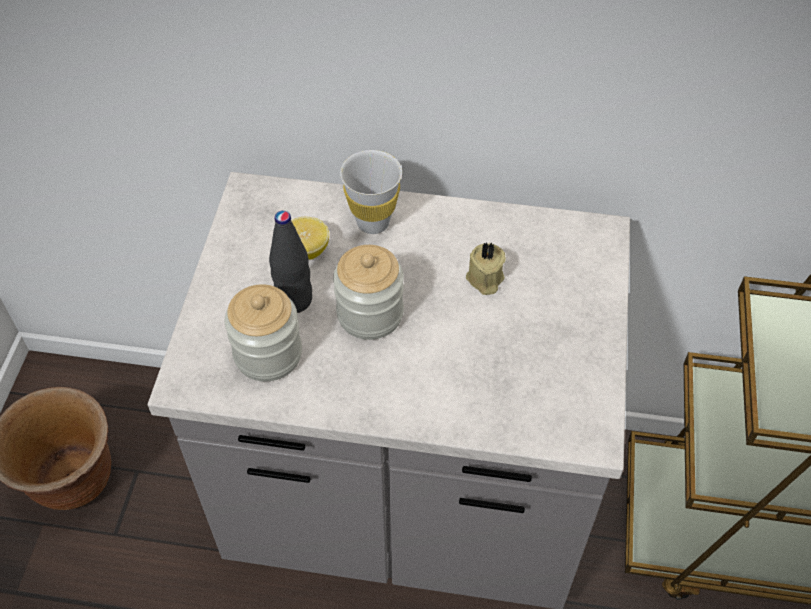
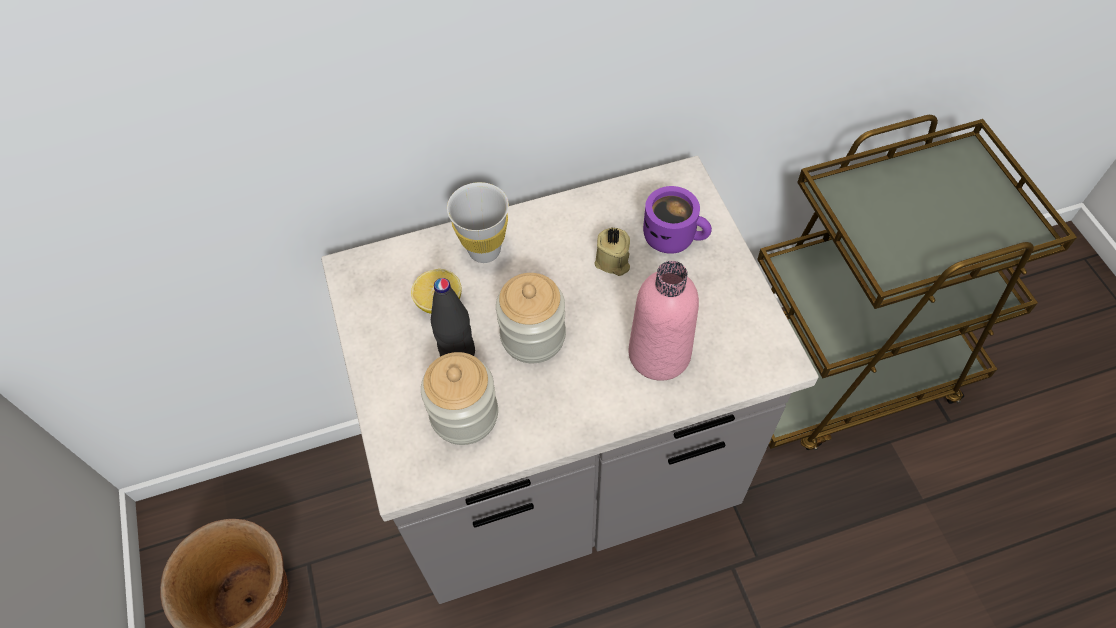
camera: 25 degrees left, 5 degrees up
(477, 379) = (659, 354): none -> pink bottle
(558, 280) = (674, 236): none -> purple mug

